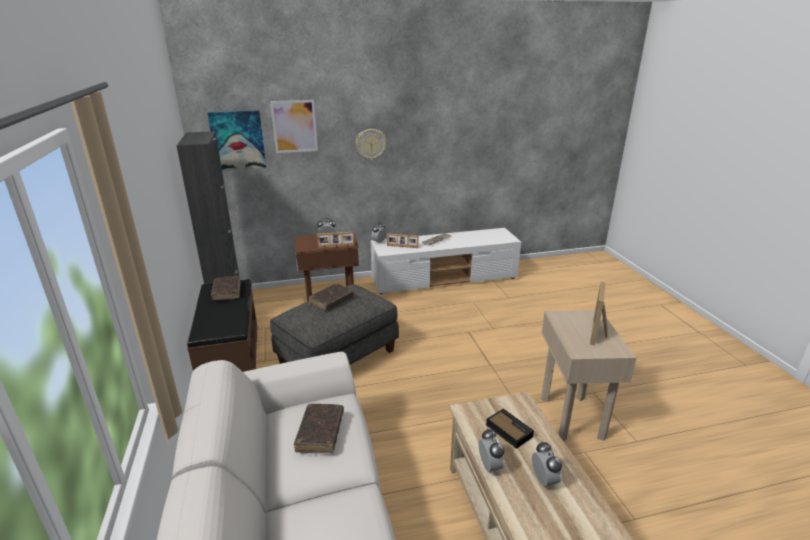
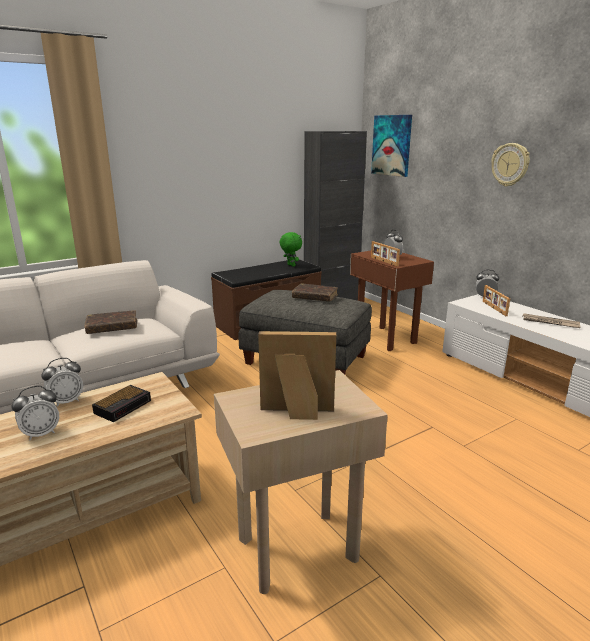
camera: 70 degrees right, 5 degrees down
(227, 292) = (290, 265): brown book -> green plush toy
(294, 126) = (437, 134): picture -> none

